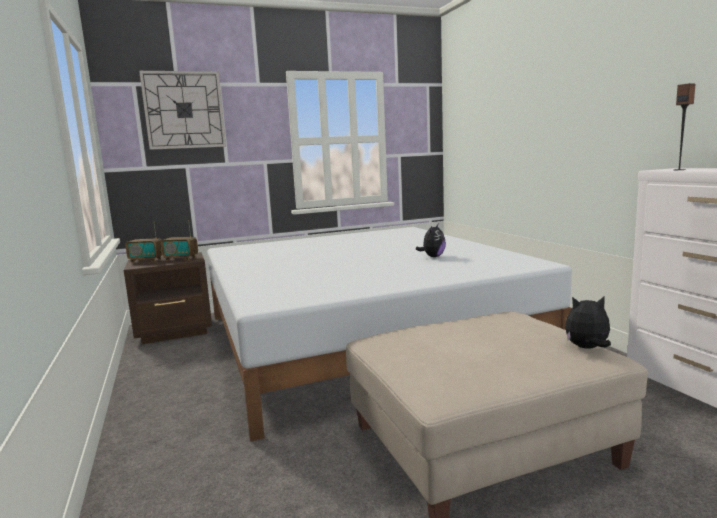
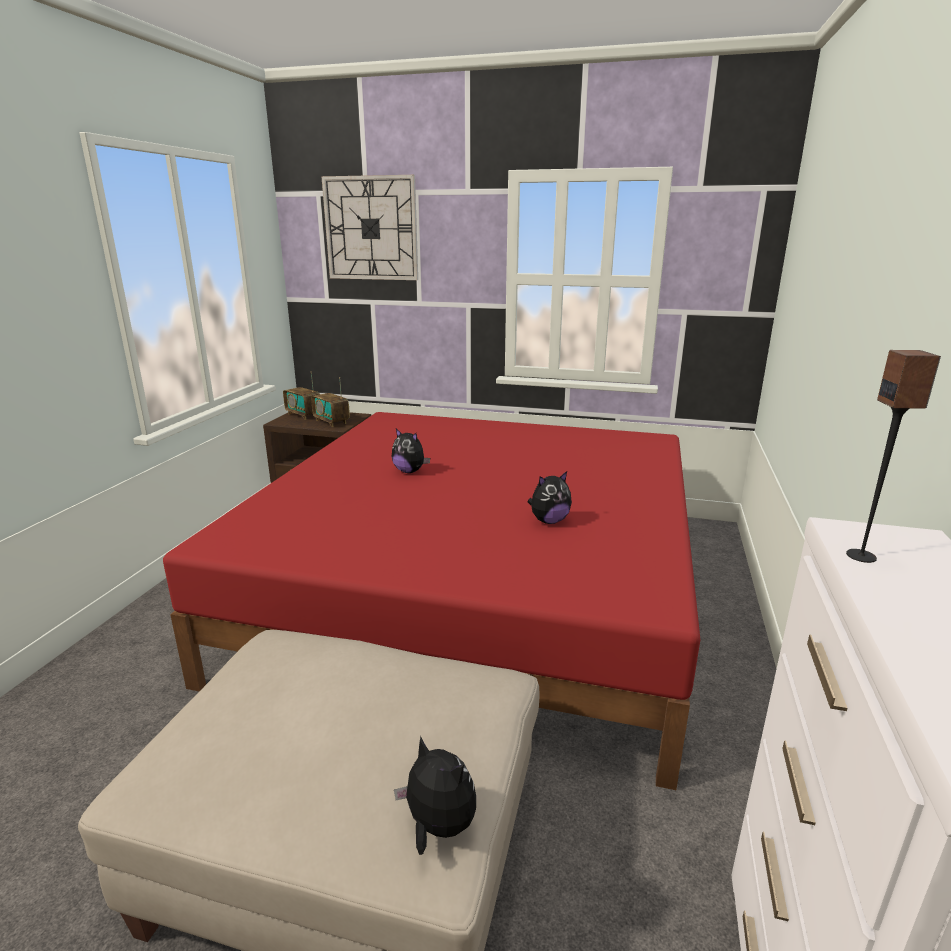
camera: 35 degrees right, 10 degrees up
(308, 260) = (410, 471): none -> plush toy
(362, 337) = (478, 590): white bed -> red bed

